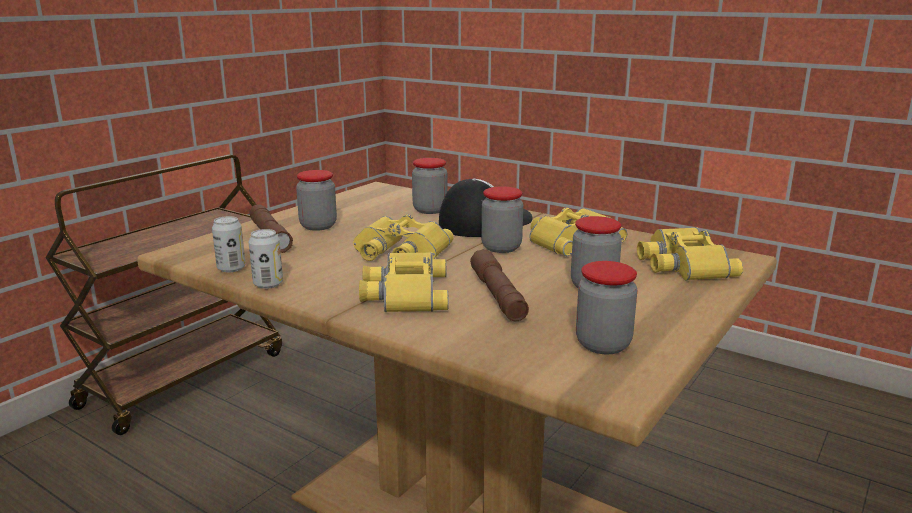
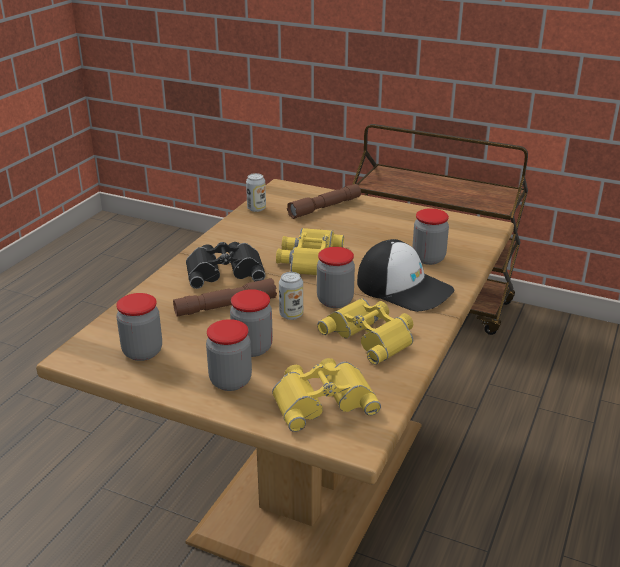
camera: 80 degrees right, 10 degrees up
(268, 284) = (231, 224): can -> can (291, 315)
(318, 226) = (357, 219): jar -> jar (230, 381)
(404, 293) = (225, 270): yellow binoculars -> black binoculars

